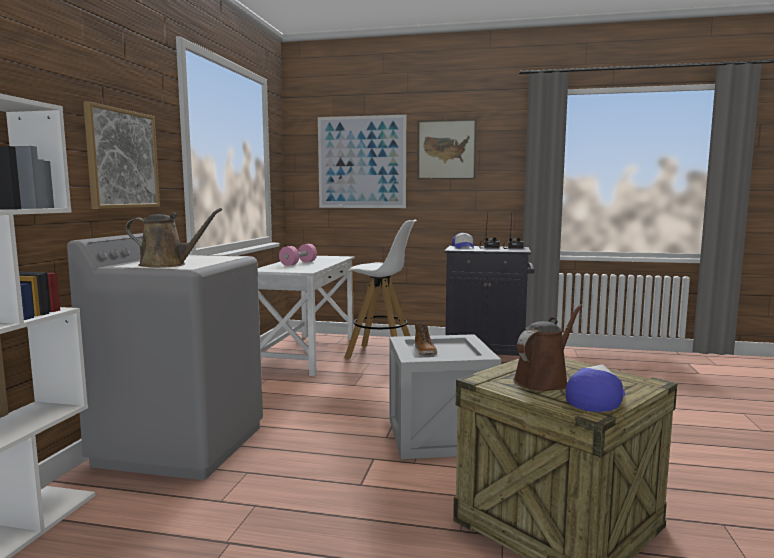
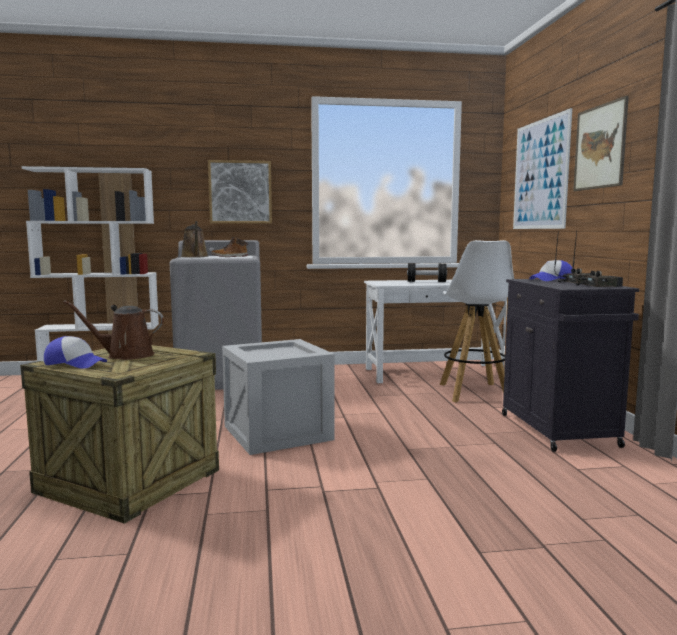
camera: 70 degrees right, 0 degrees up
(298, 263) = (426, 281): pink dumbbell -> black dumbbell
(425, 351) = (272, 350): boot -> boot (230, 257)
(543, 380) = (125, 355): brown watering can -> brown watering can turned 150 degrees clockwise

